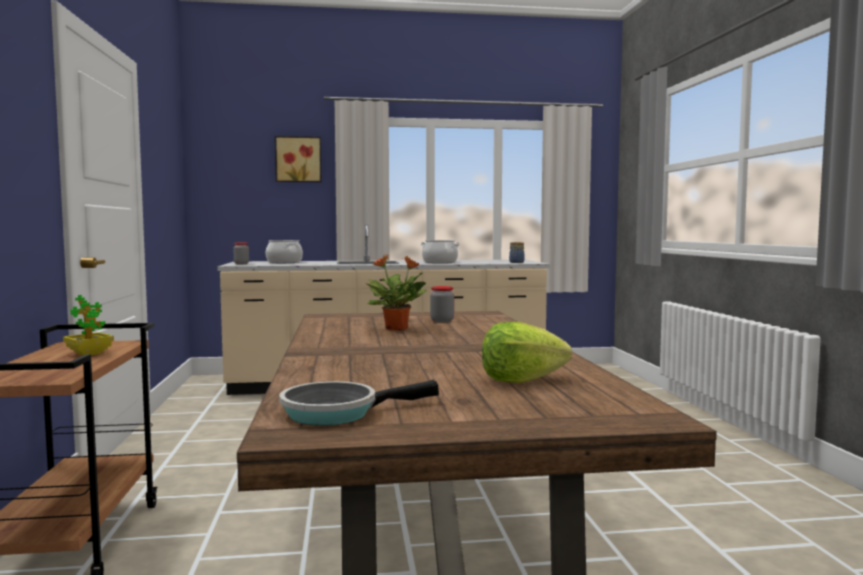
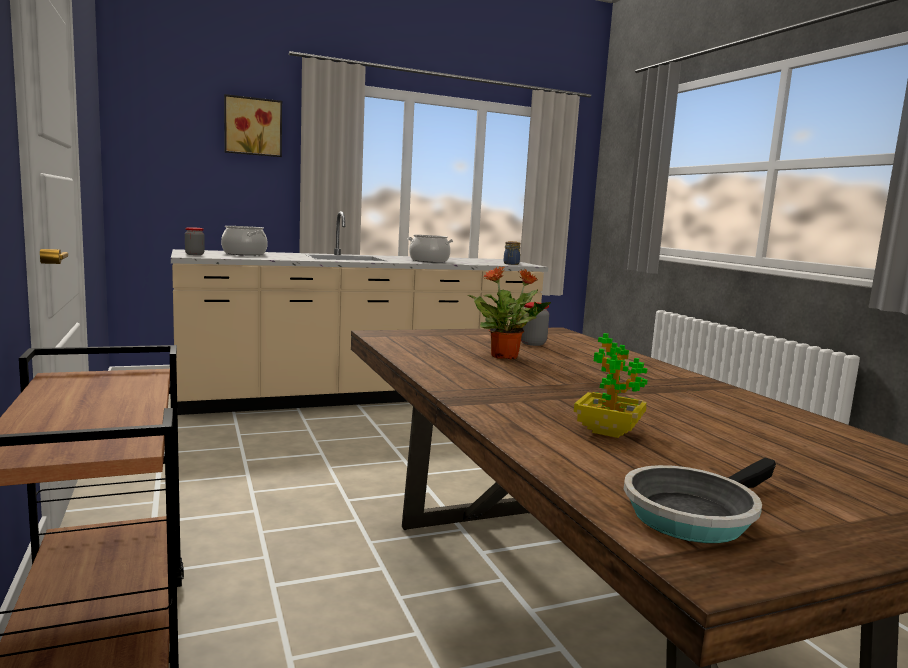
camera: 15 degrees left, 5 degrees up
(89, 354) = (116, 395): potted plant -> potted plant (608, 431)
(521, 380) = (788, 441): lettuce -> none

